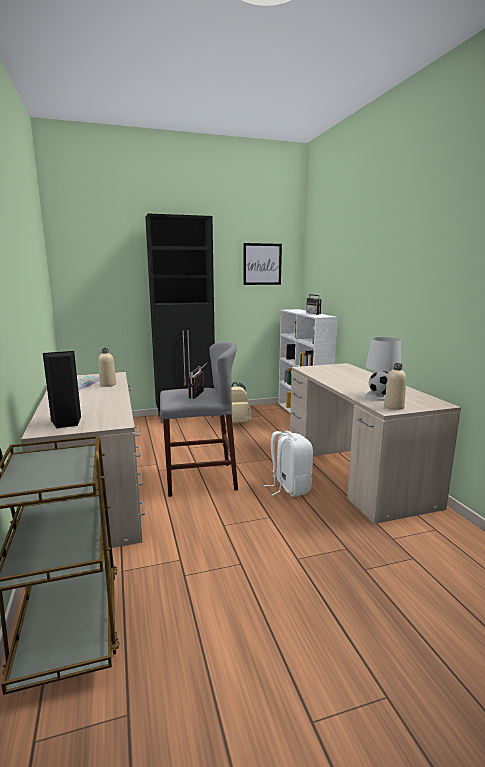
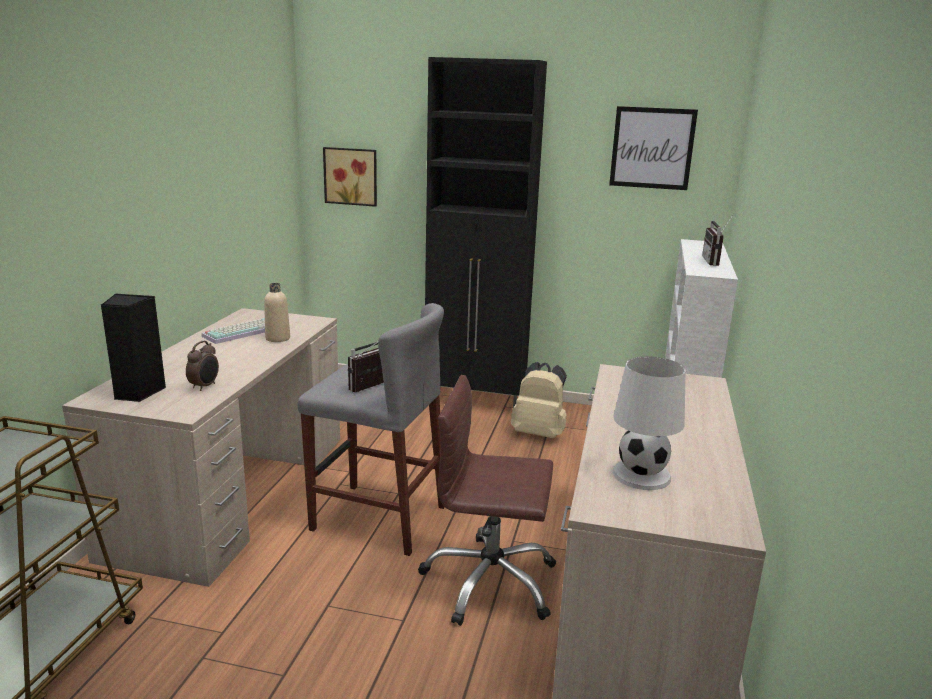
camera: 30 degrees right, 5 degrees up
(89, 291) = (351, 176): none -> picture
(107, 411) = (205, 386): none -> alarm clock
(289, 487) = (490, 582): white backpack -> brown office chair
(394, 407) = (622, 506): beige bottle -> none

